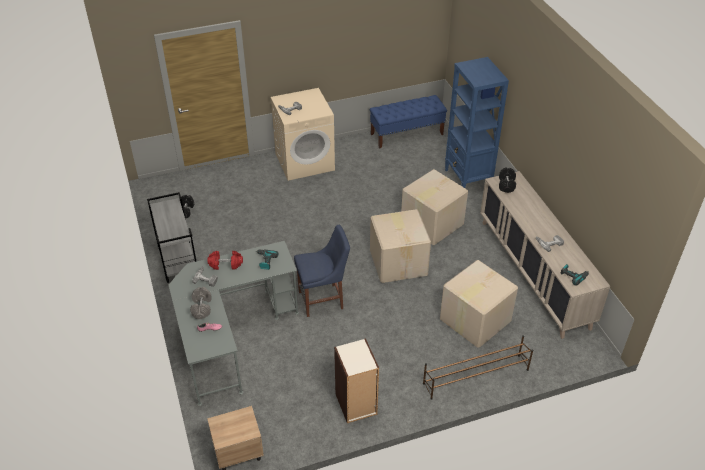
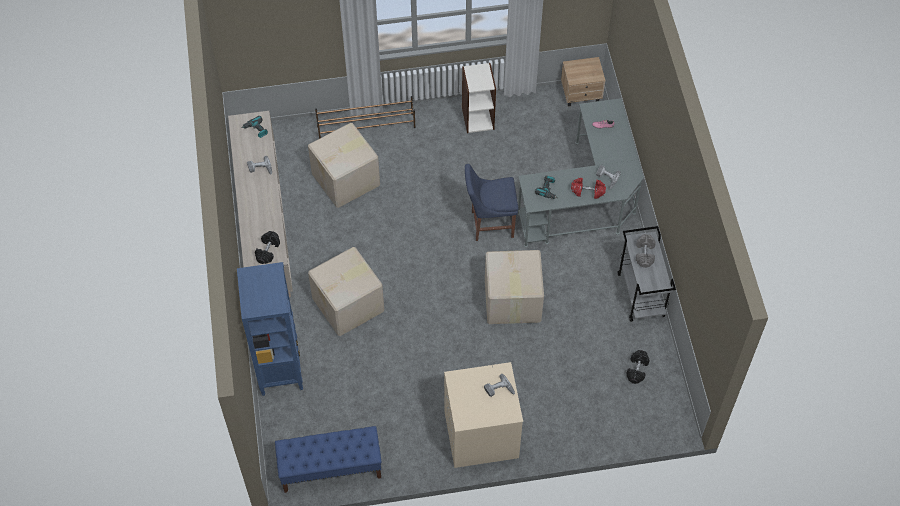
camera: 170 degrees left, 15 degrees up
(202, 307) = (610, 148): grey dumbbell -> grey dumbbell (644, 254)
(398, 262) = (401, 257): cardboard box -> cardboard box (511, 301)

